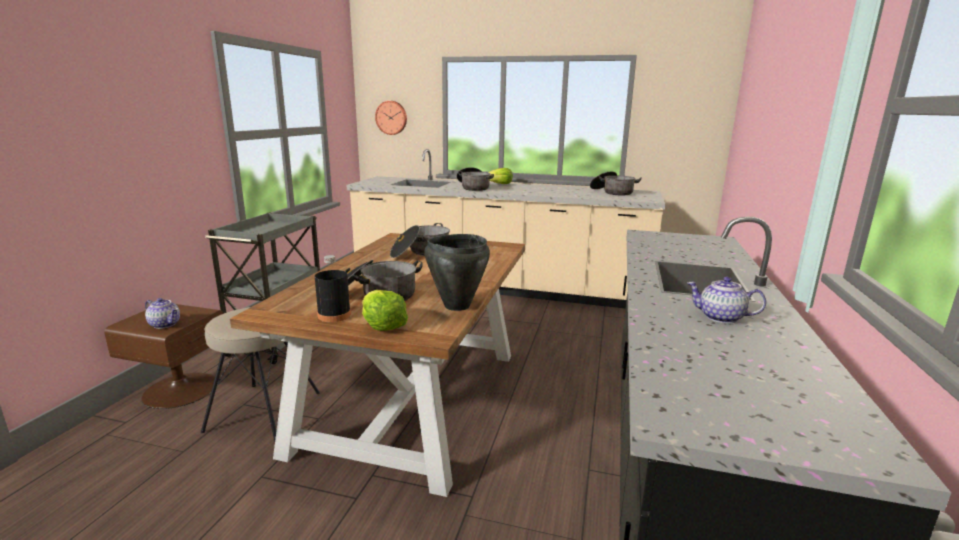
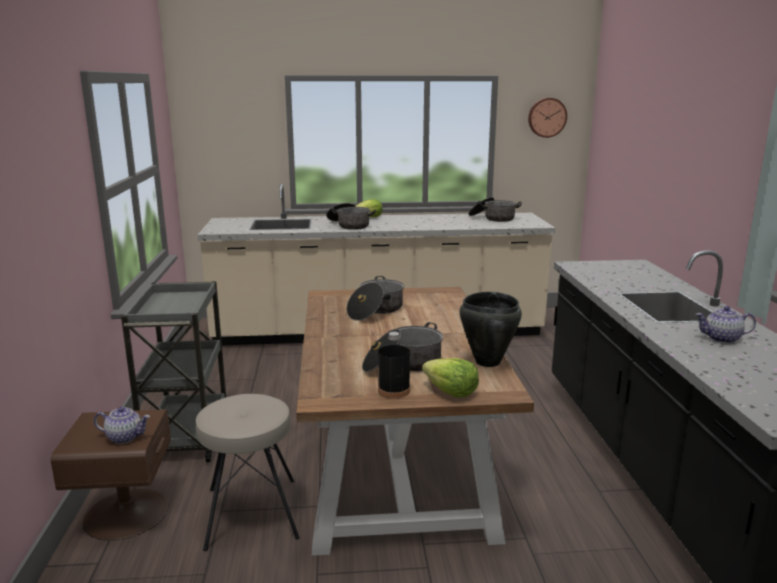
camera: 20 degrees left, 0 degrees up
(391, 117) = (222, 146): wall clock -> wall clock (546, 117)

